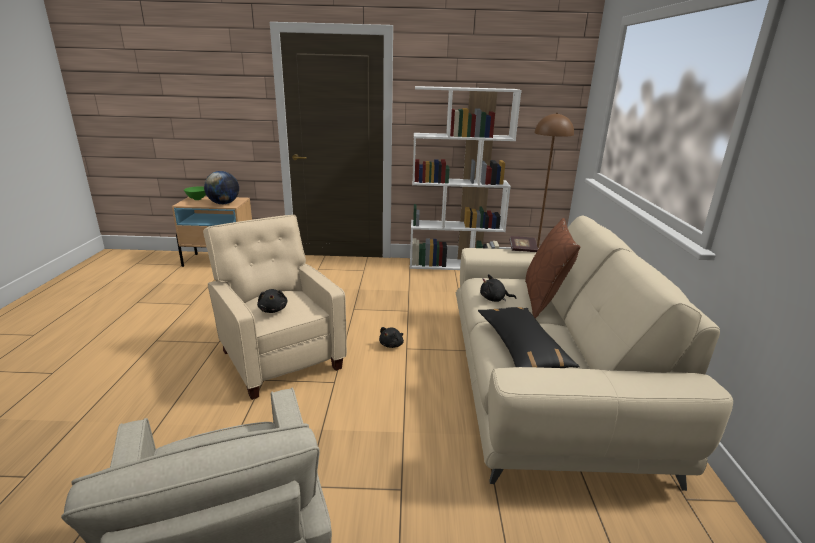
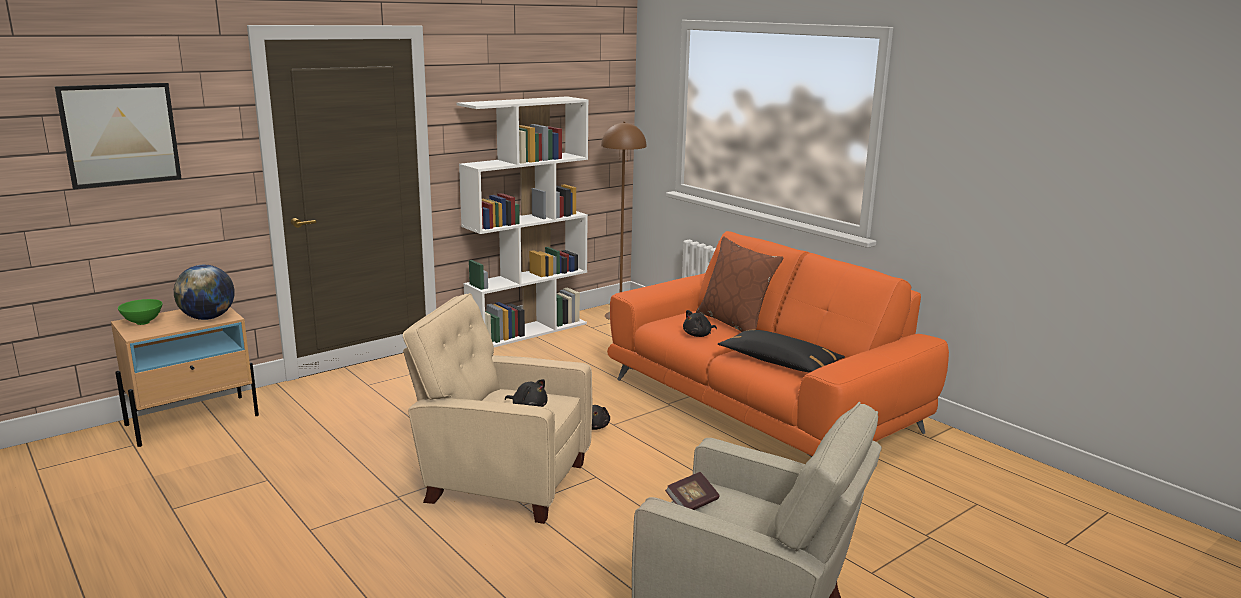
camera: 40 degrees left, 5 degrees down
(196, 88) = (120, 134): none -> picture
(522, 250) = (668, 282): book -> book (692, 503)
(544, 382) = (762, 405): beige sofa -> orange sofa

